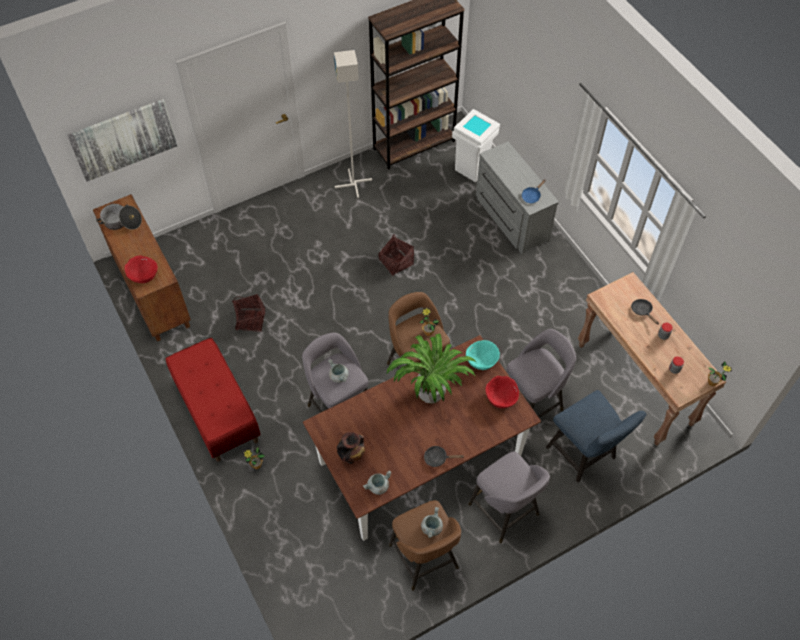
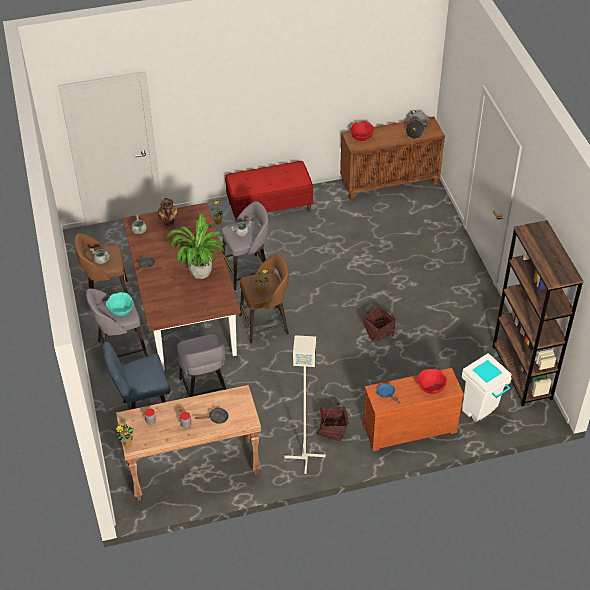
camera: 105 degrees right, 10 degrees down
(123, 139) = (456, 96): picture -> none
(250, 320) = (345, 233): basket -> basket (333, 429)
(353, 184) = (478, 318): grey floor lamp -> grey floor lamp (304, 457)
(481, 360) = (216, 307): turquoise bowl -> turquoise bowl (121, 310)
(501, 397) = (178, 311): red bowl -> red bowl (431, 387)
(510, 218) = (408, 427): grey dresser -> brown dresser

